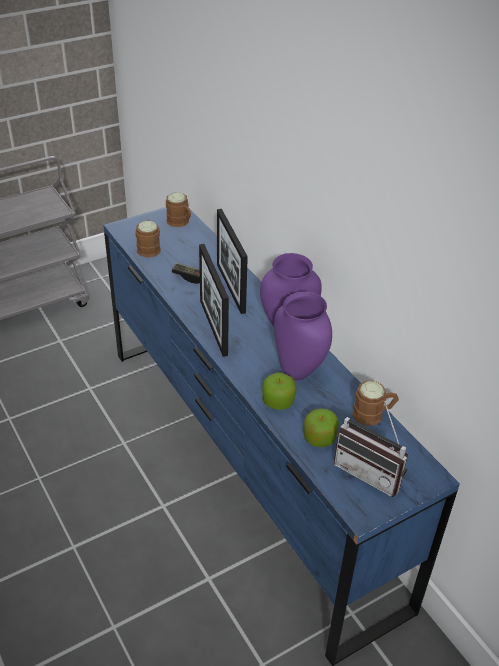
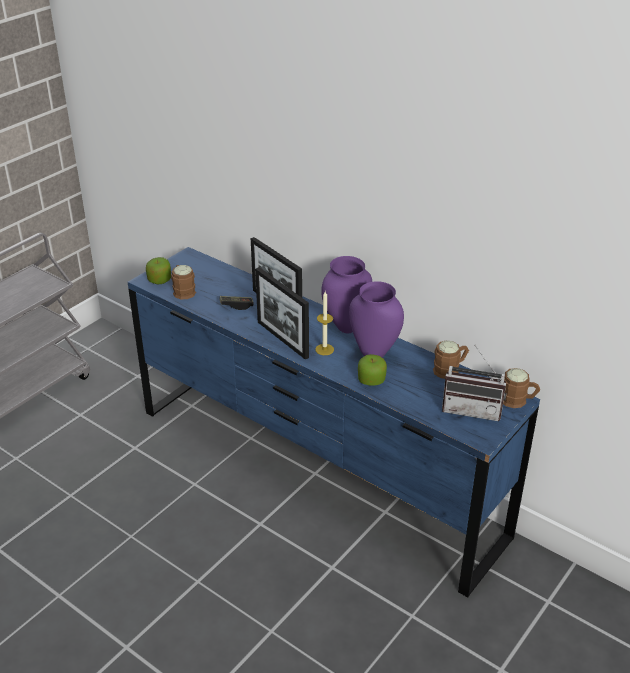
camera: 20 degrees left, 5 degrees down
(180, 222) = (197, 264): brown mug -> brown mug (518, 401)
(250, 351) = (324, 349): none -> candle
(319, 438) = (419, 397): apple -> apple (159, 280)

